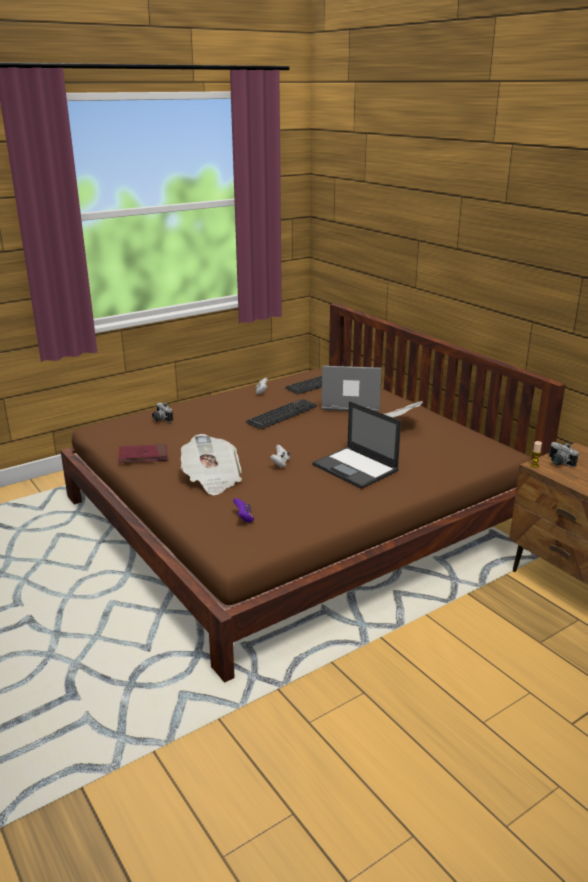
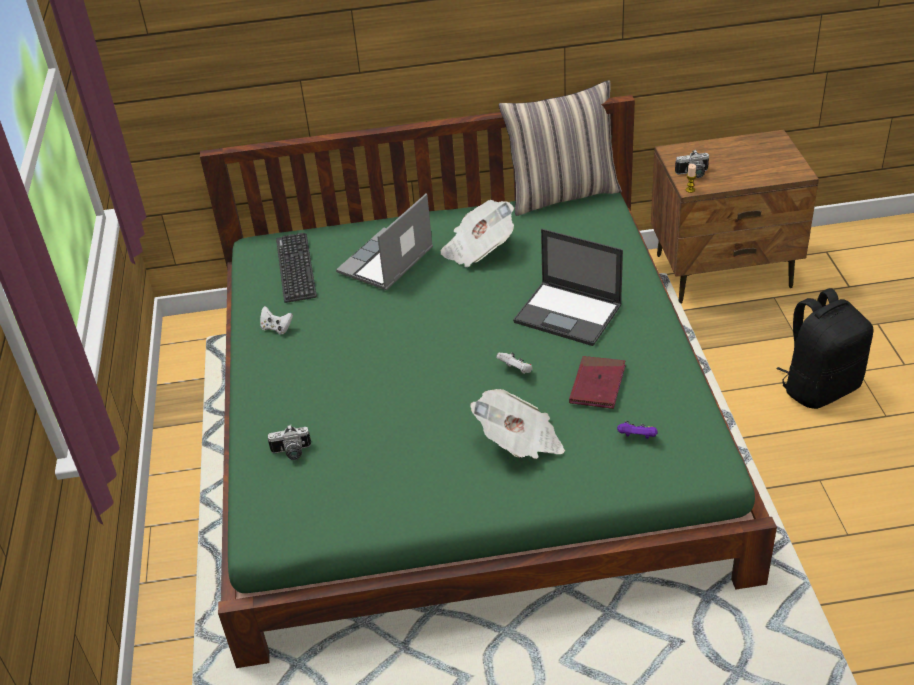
camera: 60 degrees left, 15 degrees up
(143, 456) = (405, 496): red book -> red book (597, 385)
(282, 414) = (373, 330): keyboard -> none
(294, 514) = (463, 427): brown bed -> green bed
(356, 468) = (569, 314): laptop -> laptop turned 45 degrees clockwise
(483, 670) = (819, 387): none -> black backpack
(493, 438) = (562, 194): none -> pillow

